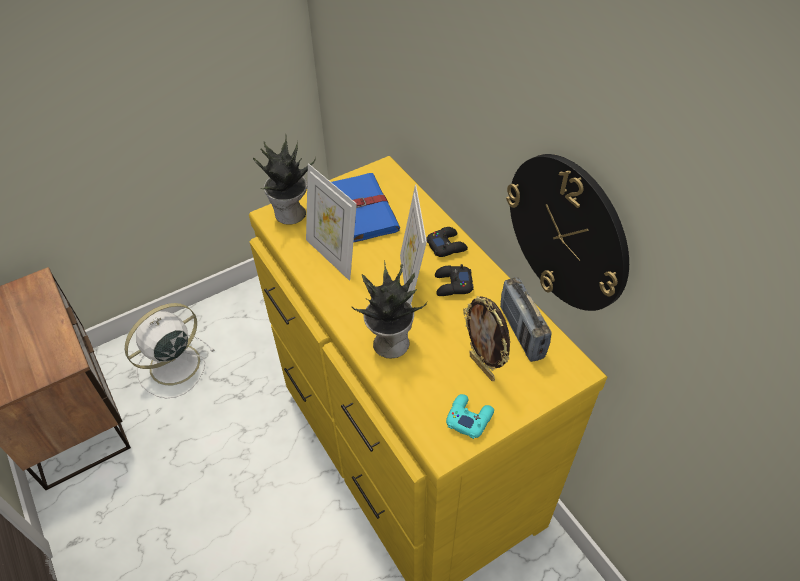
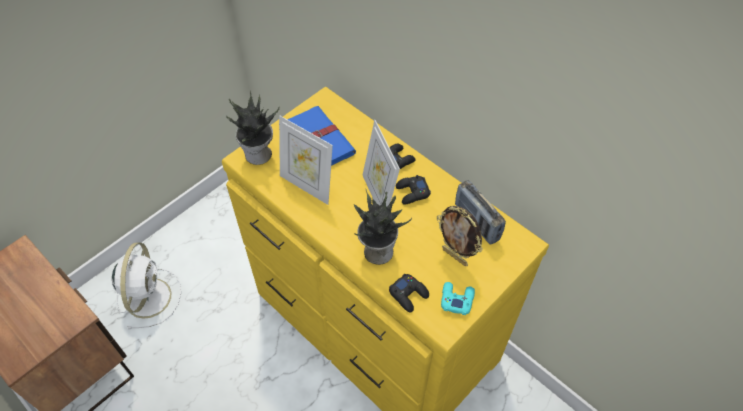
camera: 15 degrees left, 5 degrees up
(173, 366) = (149, 296): white fan -> white fan turned 150 degrees clockwise
(411, 400) = (409, 294): none -> black game controller
(567, 232) = (505, 141): wall clock -> none

